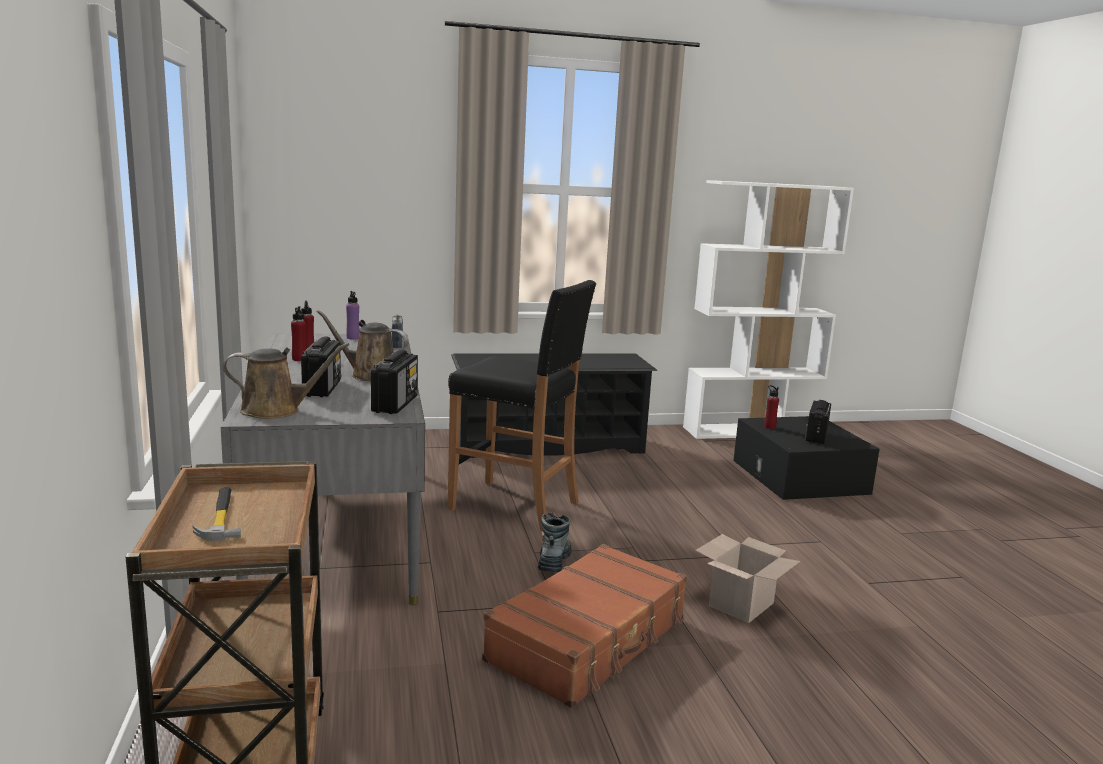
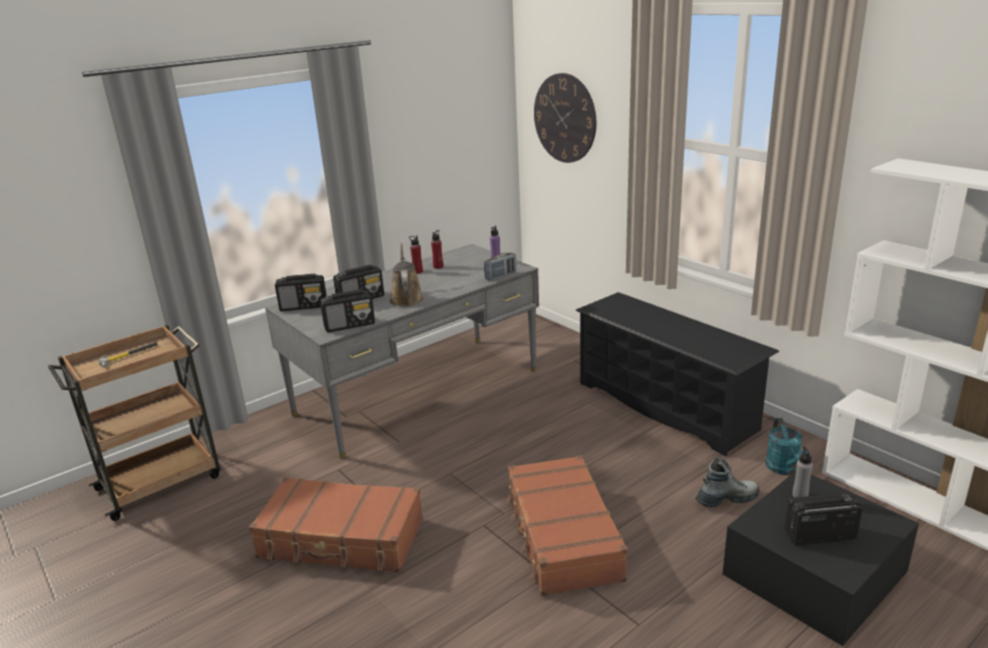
camera: 65 degrees right, 10 degrees up
(276, 410) = (304, 306): brown watering can -> radio
(338, 173) = (564, 118): none -> wall clock
(515, 506) = (520, 438): black stool -> none
(554, 560) = (445, 485): boot -> boot (727, 499)
(681, 445) = (785, 469): none -> turquoise watering can
(691, 534) = (562, 536): none -> brown suitcase
(741, 603) = (452, 598): cardboard box -> none
(769, 427) = (800, 495): red bottle -> grey bottle

